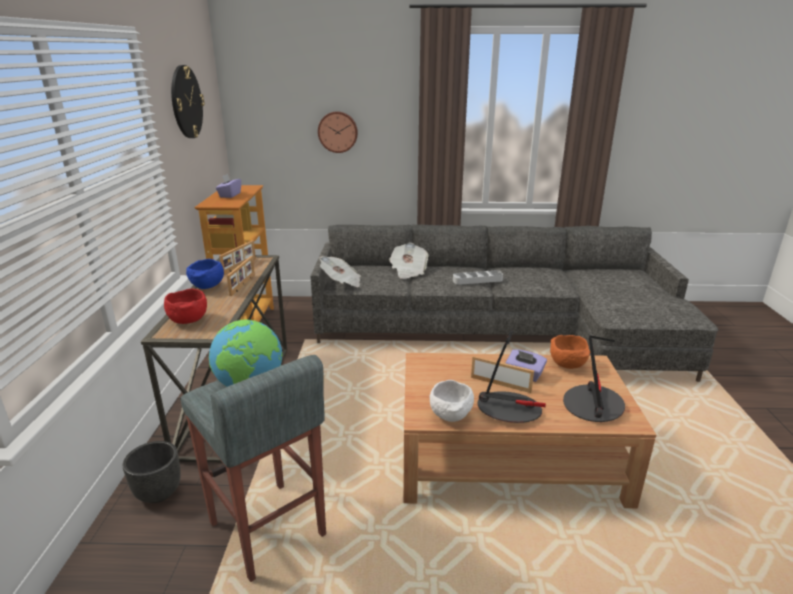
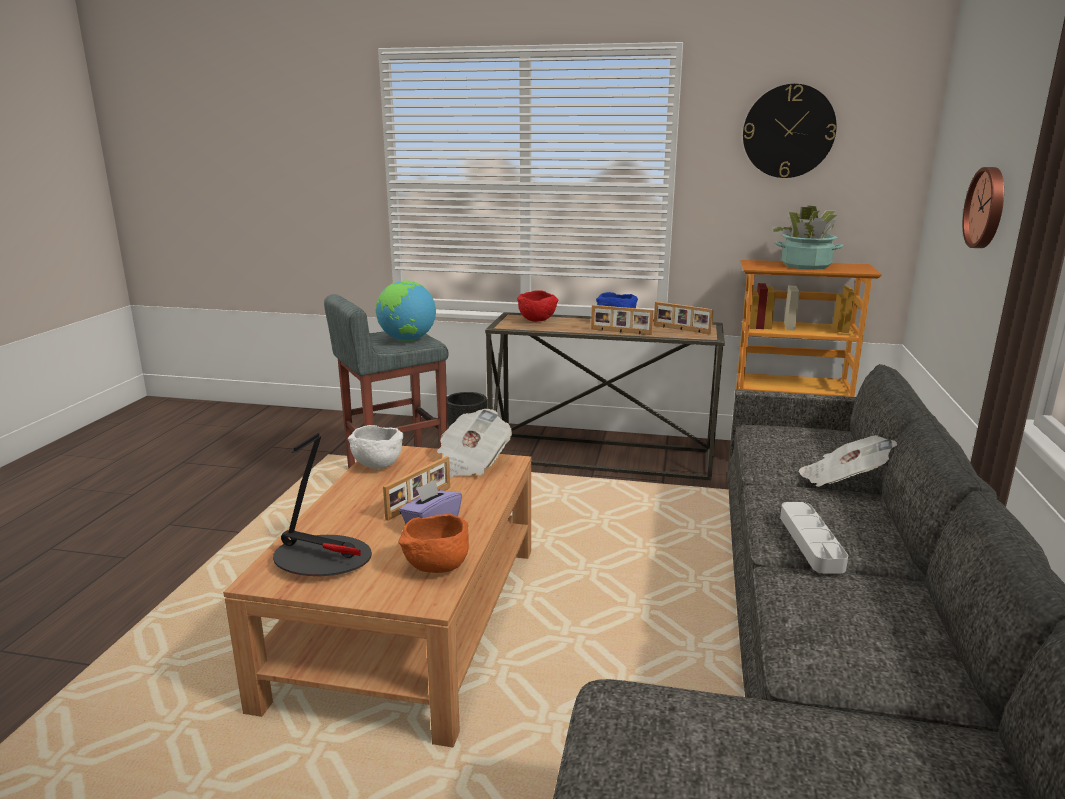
camera: 100 degrees right, 5 degrees down
(229, 195) = (806, 266): purple tissue box -> potted plant
(341, 282) = (765, 427): newspaper -> newspaper (471, 463)
(509, 409) = (363, 499): table lamp -> none

